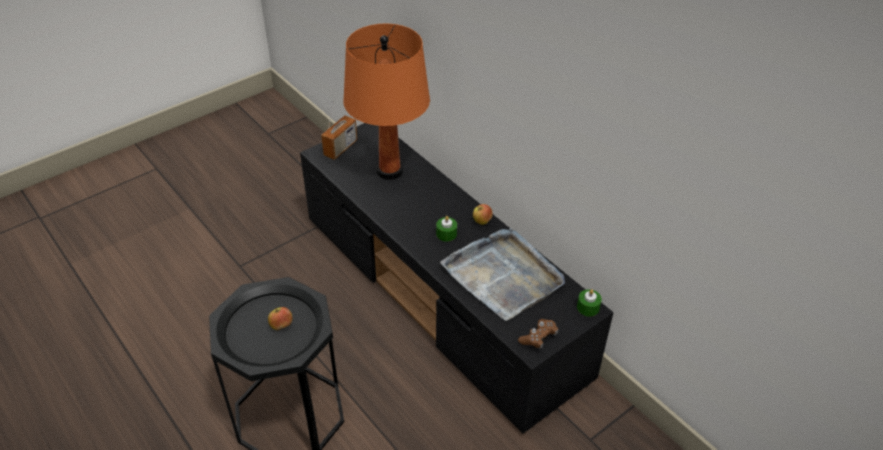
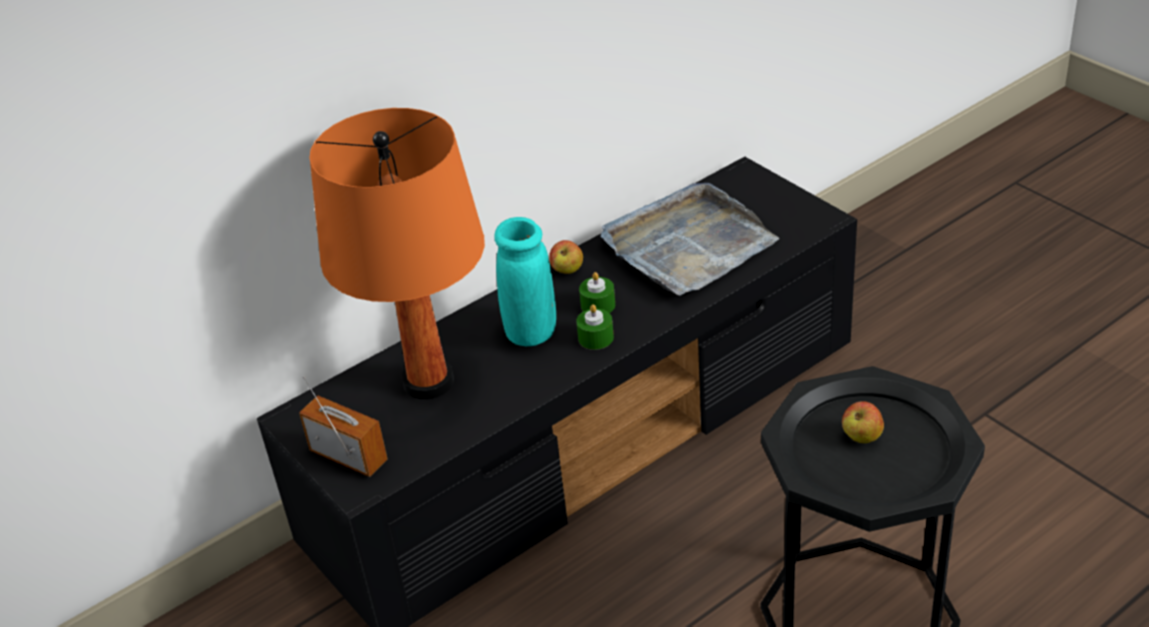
camera: 85 degrees left, 5 degrees down
(425, 207) = (531, 332): none -> turquoise vase
(538, 338) = (802, 214): brown game controller -> none
(588, 307) = (740, 174): green candle -> green candle (595, 338)

